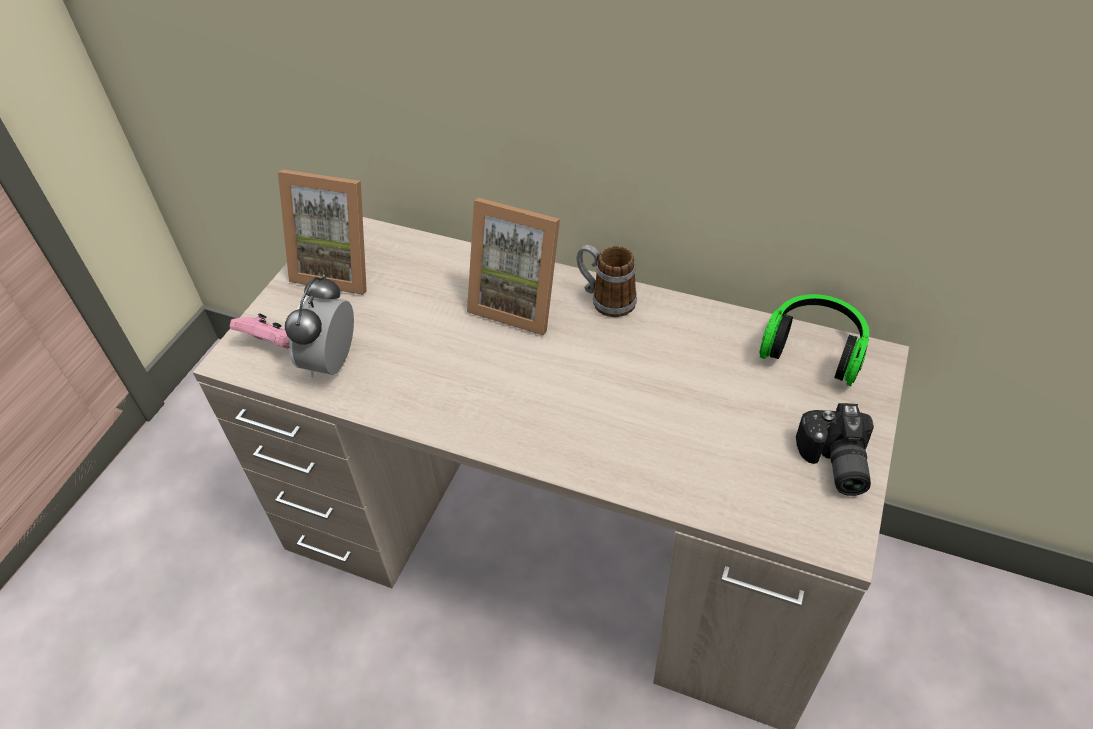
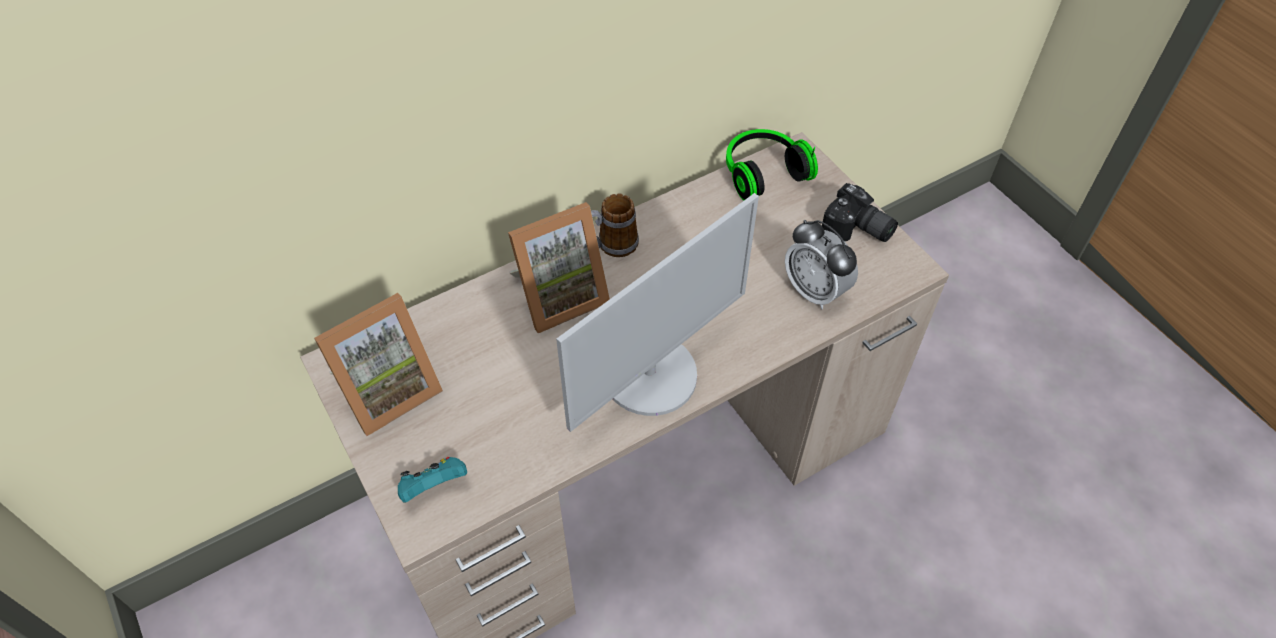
camera: 55 degrees left, 5 degrees up
(273, 344) = (434, 487): pink game controller -> turquoise game controller
(332, 362) = (500, 454): alarm clock -> alarm clock (815, 291)
(492, 408) = (651, 375): none -> monitor

